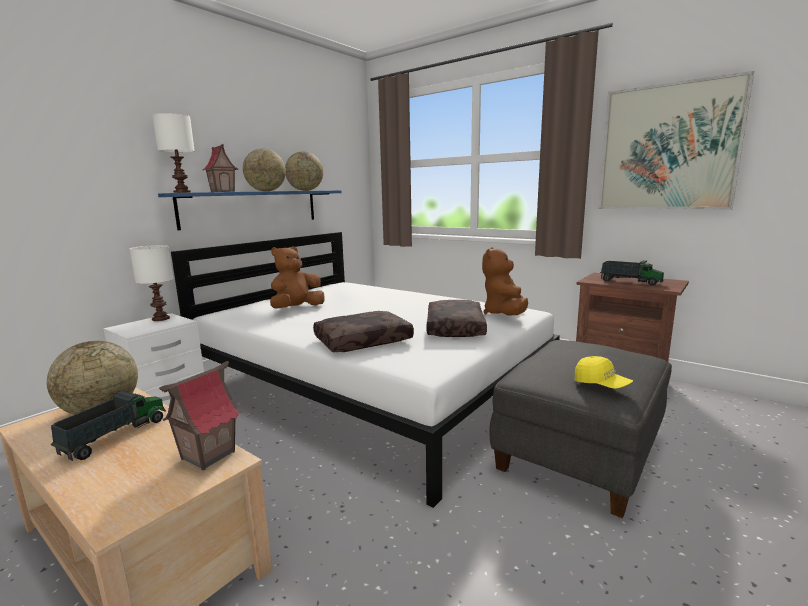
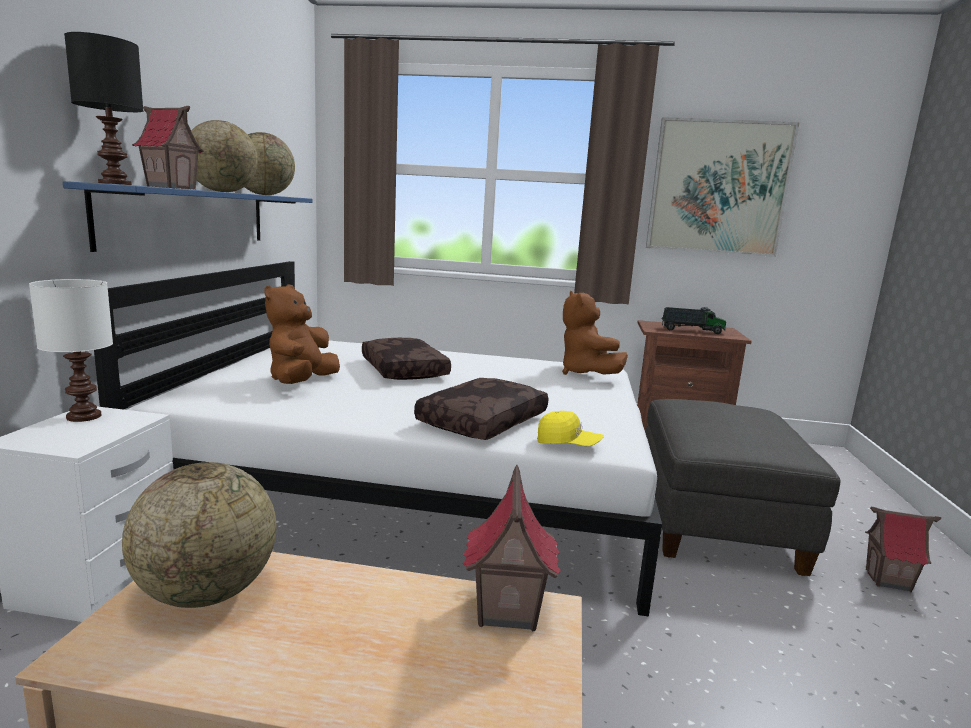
camera: 30 degrees left, 0 degrees up
(115, 436) = (310, 623): toy truck -> none
(181, 192) = (113, 183): white table lamp -> black table lamp
(453, 327) = (558, 394): brown pillow -> brown pillow (402, 370)
(601, 384) = (775, 442): yellow cap -> yellow cap (568, 444)
(719, 547) = (888, 580): none -> toy house

